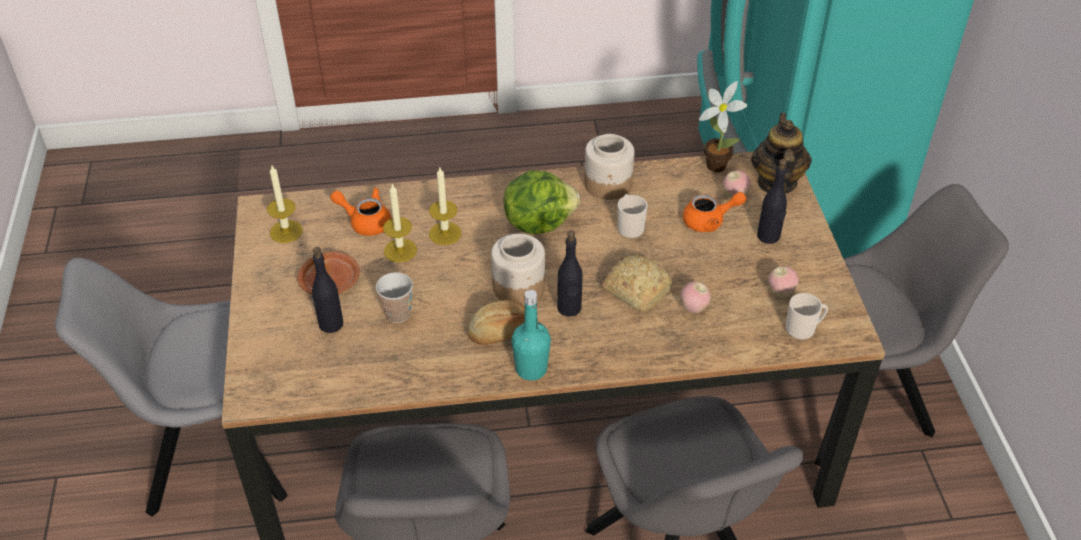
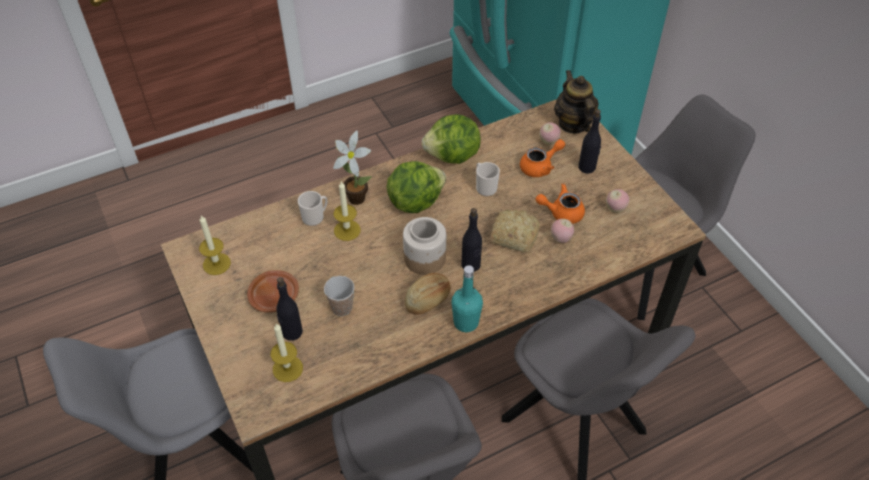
camera: 20 degrees left, 5 degrees up
(365, 221) = (278, 237): orange teapot -> orange teapot (561, 212)
(400, 250) = (318, 254): candle -> candle (287, 368)
(608, 184) = (453, 156): jar -> lettuce
(715, 163) = (523, 119): potted plant -> potted plant (355, 196)
(803, 329) = (644, 233): mug -> mug (315, 217)

